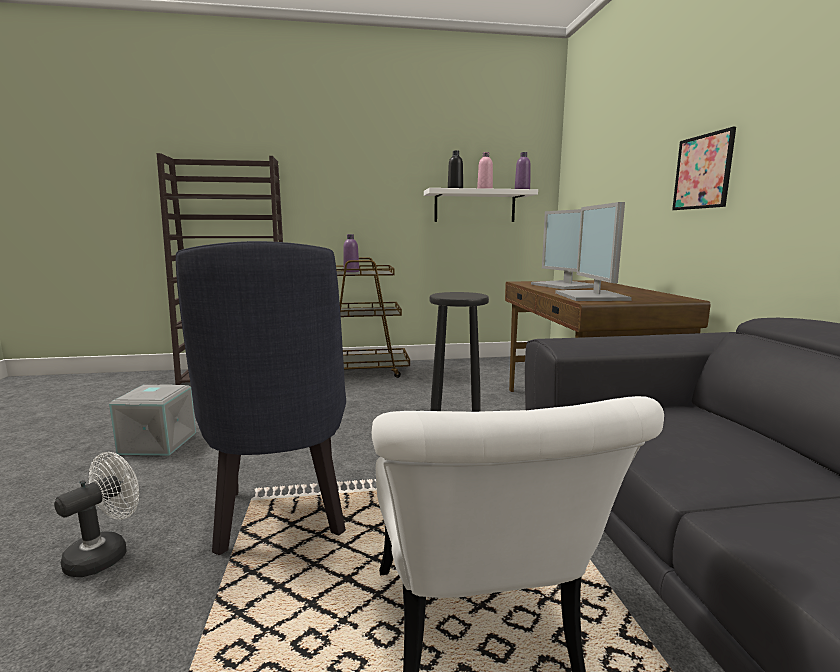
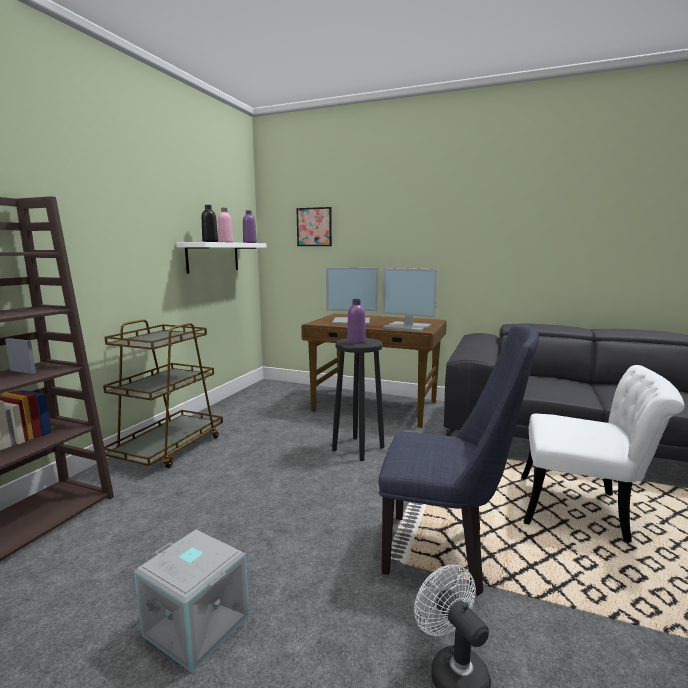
camera: 60 degrees left, 0 degrees up
(351, 271) = (141, 339): purple bottle -> purple bottle (356, 342)
(703, 172) = (424, 247): picture -> picture (314, 227)

